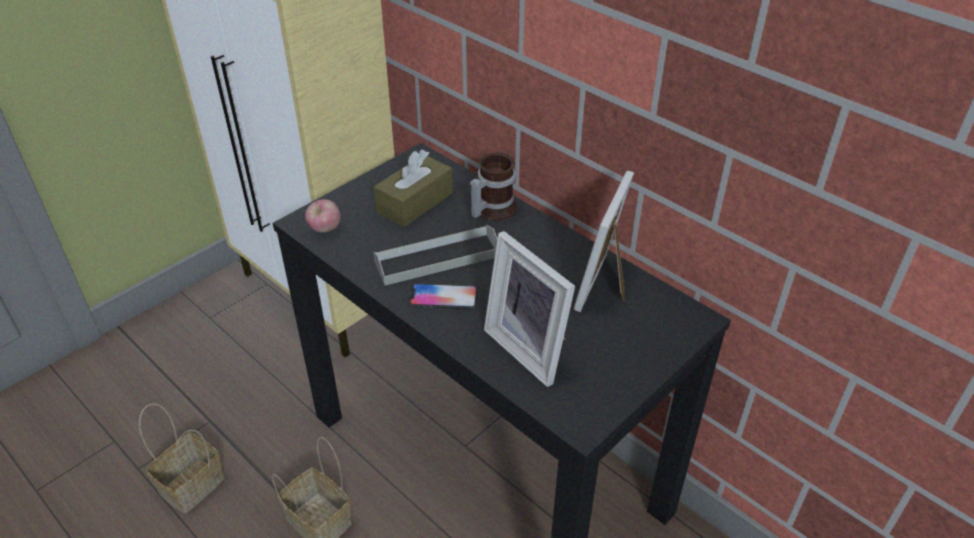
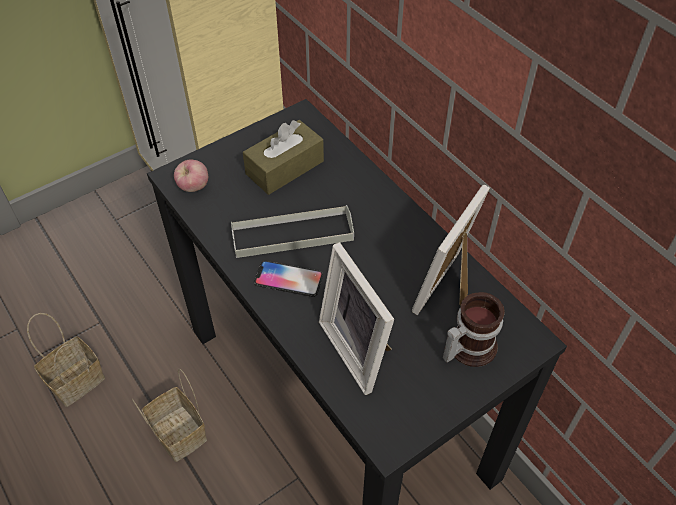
camera: 10 degrees right, 10 degrees up
(491, 209) = (357, 185): mug -> mug (466, 346)

